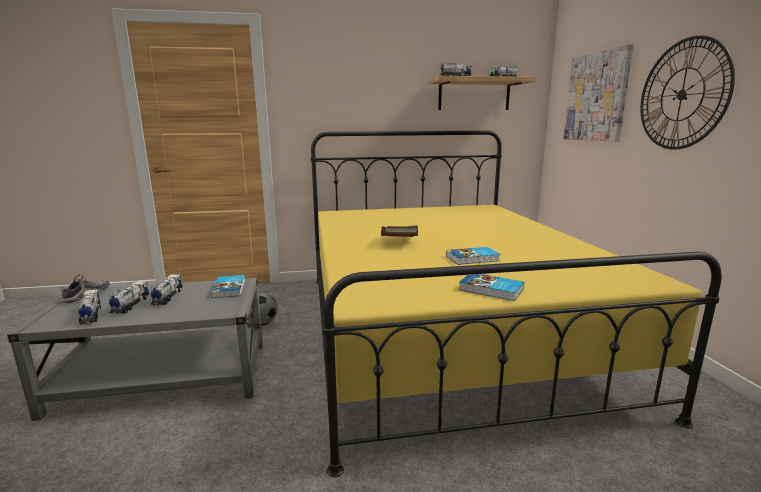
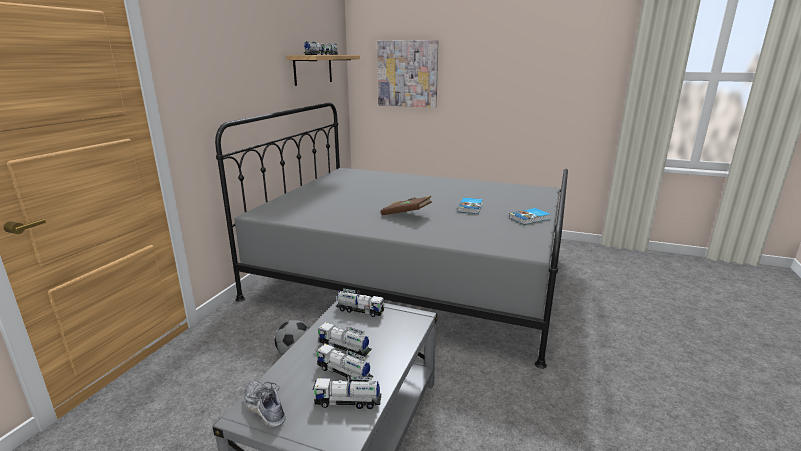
camera: 60 degrees left, 5 degrees up
(230, 288) = (360, 311): book -> toy truck
(444, 330) = (412, 276): yellow bed -> grey bed
(682, 94) = (483, 79): wall clock -> none

